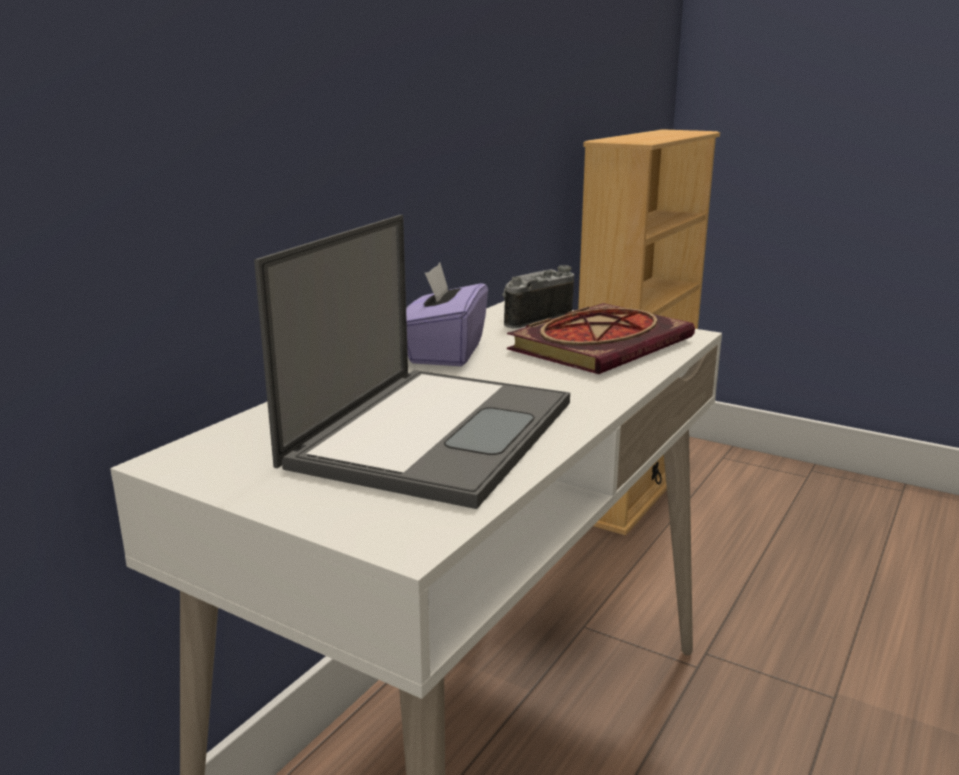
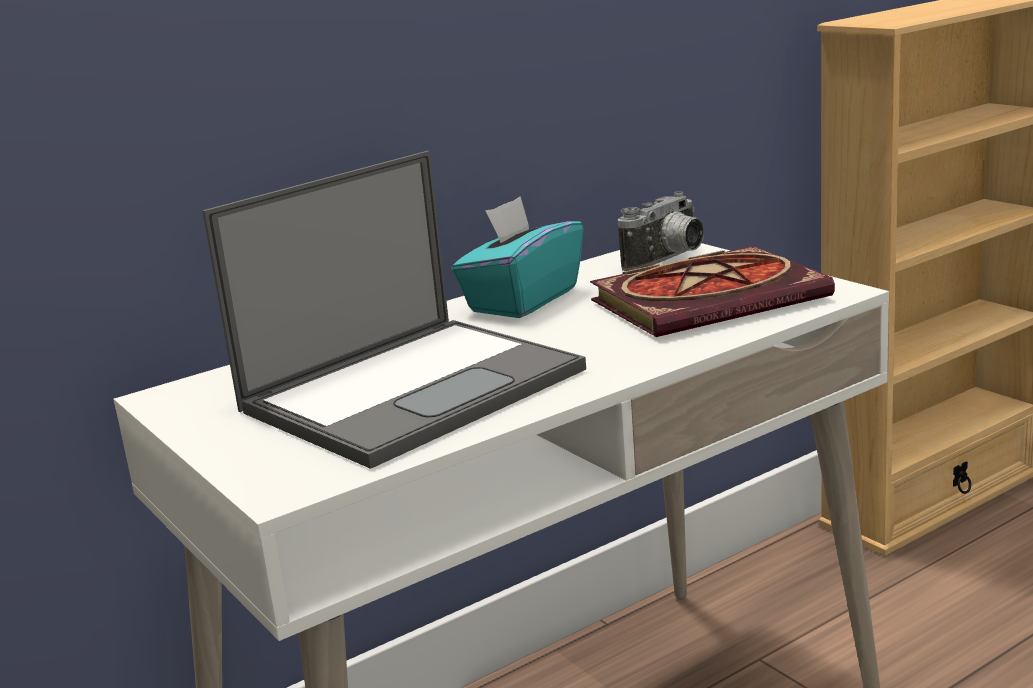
camera: 25 degrees right, 0 degrees up
(445, 352) = (522, 300): purple tissue box -> turquoise tissue box
(531, 317) = (669, 260): camera -> camera turned 150 degrees clockwise

